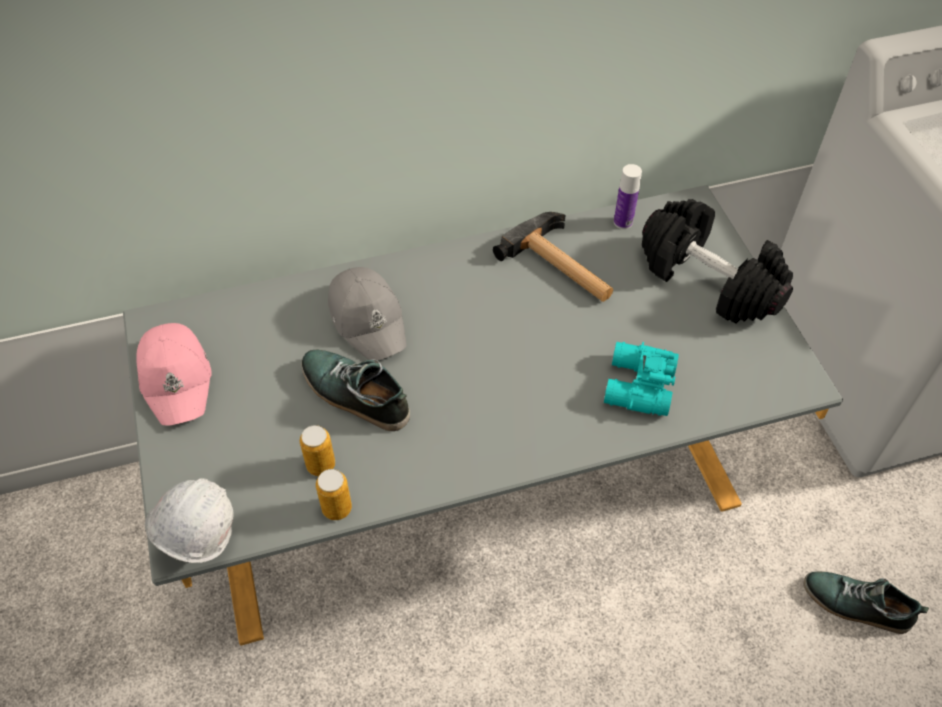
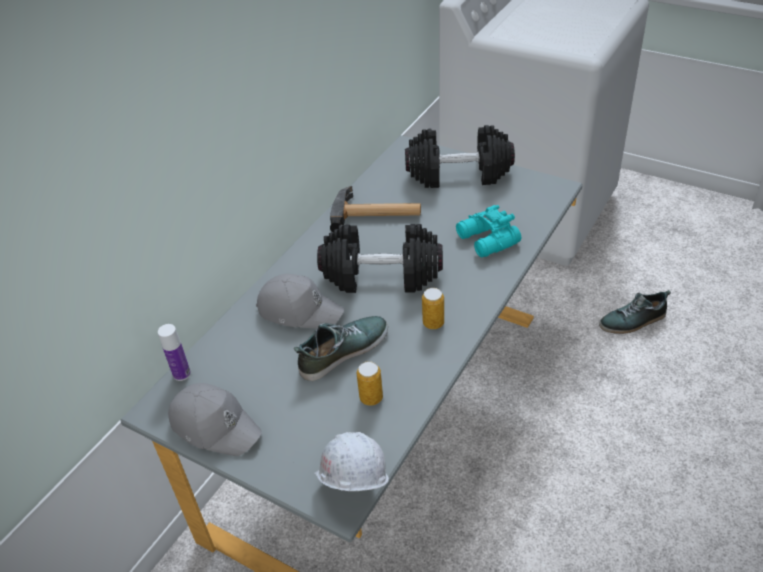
camera: 40 degrees left, 10 degrees down
(177, 378) = (215, 425): pink cap -> grey cap
(337, 508) = (410, 410): can -> can (433, 323)
(354, 395) = (343, 351): shoe -> shoe turned 150 degrees clockwise
(482, 342) = (381, 276): none -> black dumbbell
(623, 222) = (381, 175): bottle -> bottle (182, 374)

